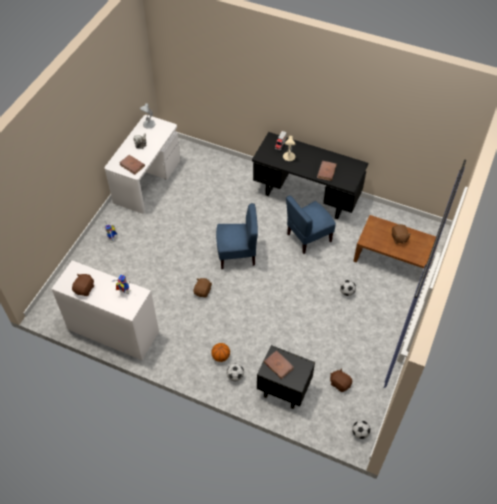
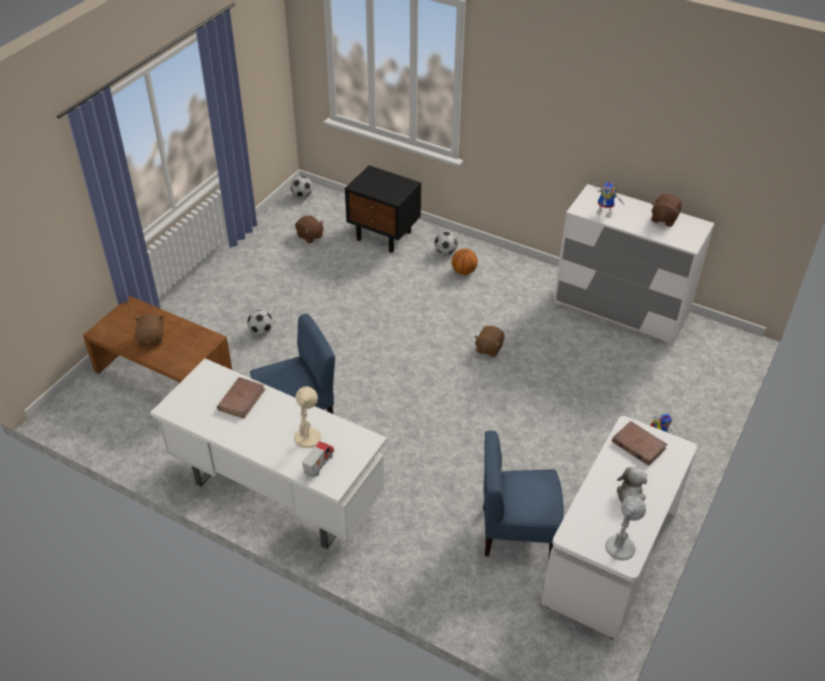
camera: 175 degrees left, 10 degrees down
(237, 254) = (428, 398): blue chair -> blue chair (516, 532)
(278, 365) = (392, 187): brown book -> none
(307, 196) = (276, 495): black desk -> white desk

